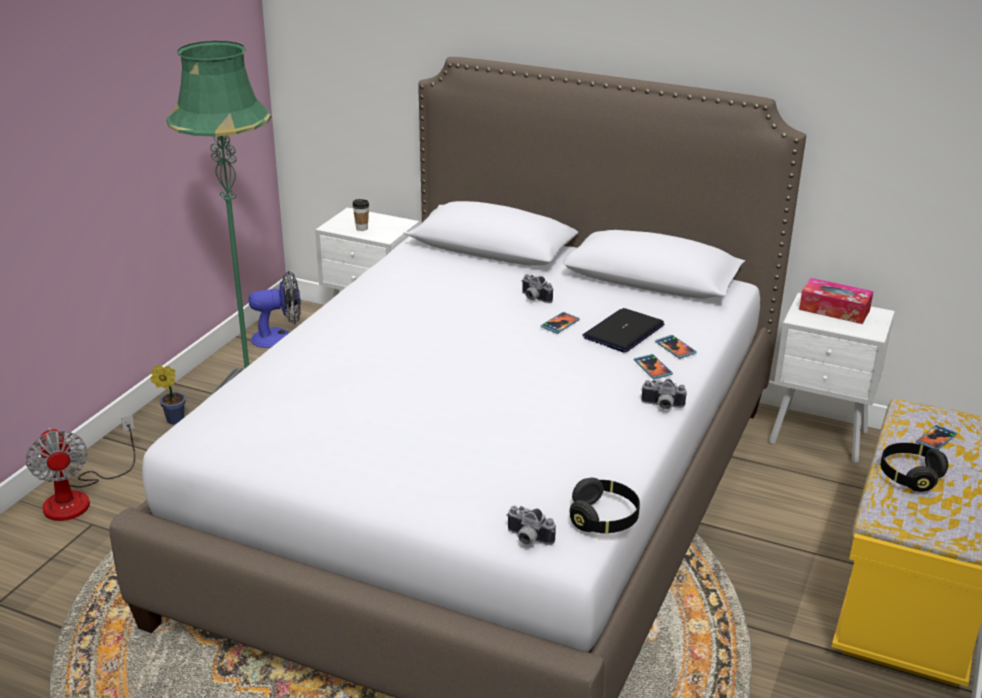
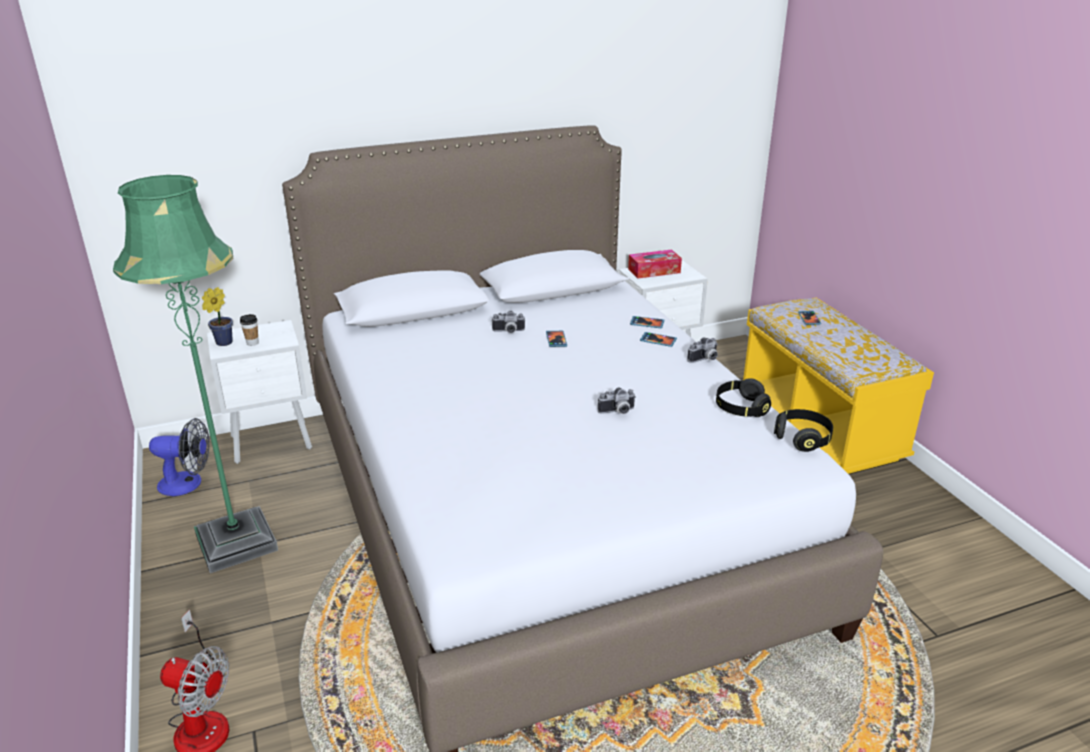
camera: 45 degrees left, 0 degrees up
(173, 420) = (191, 600): potted plant -> potted plant (222, 343)
(279, 337) = (187, 484): fan -> fan turned 60 degrees clockwise
(527, 539) = (792, 475): camera -> camera (617, 412)
(623, 332) = (601, 327): laptop -> none
(909, 476) = (832, 343): black headphones -> black headphones (741, 408)

